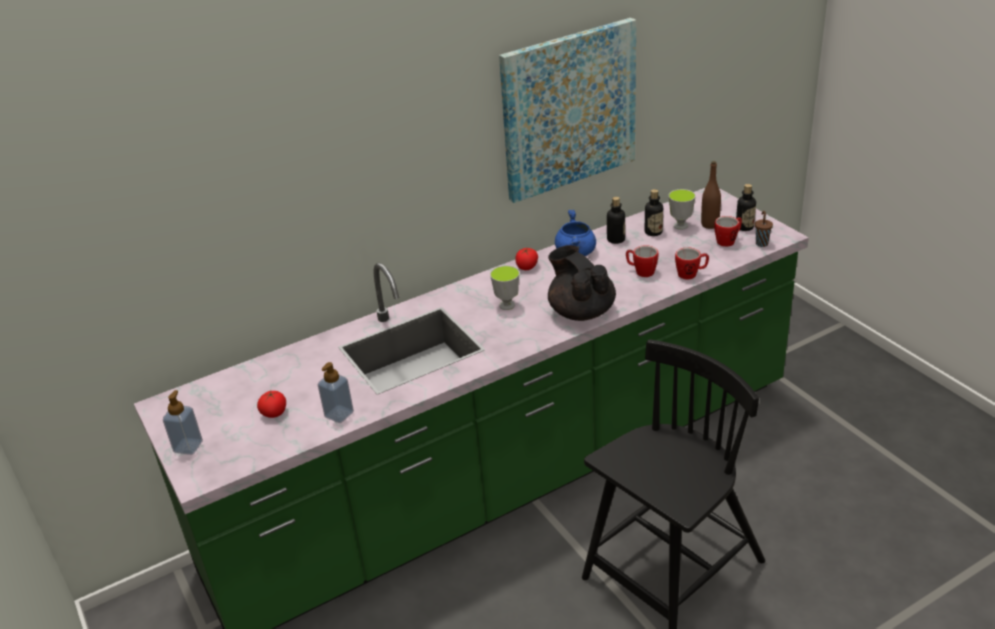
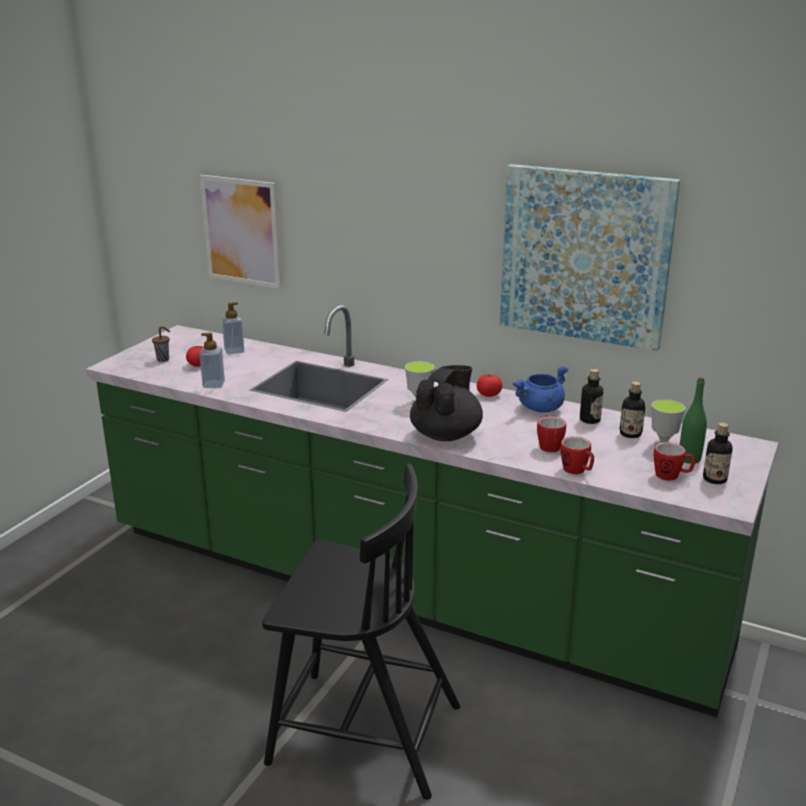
camera: 55 degrees right, 10 degrees down
(188, 447) = (143, 352): soap dispenser -> soap dispenser (234, 351)
(203, 249) = (241, 231): none -> picture
(710, 225) = (689, 459): brown bottle -> green bottle
(761, 243) = (695, 496): brown cup -> brown cup (164, 359)

